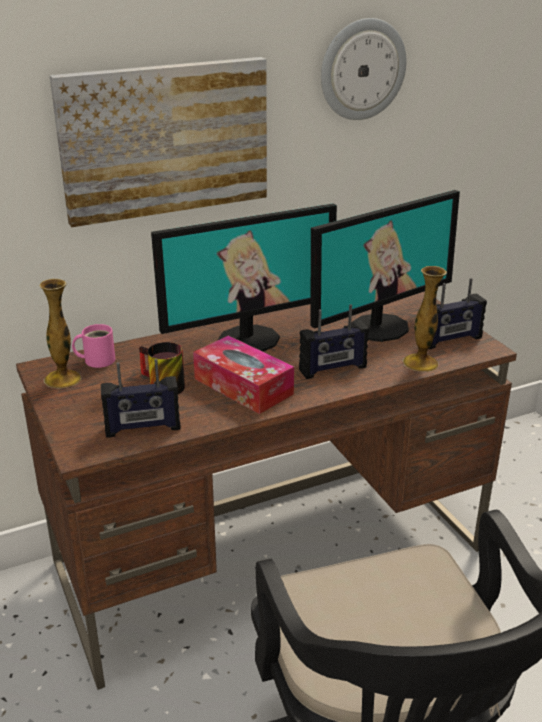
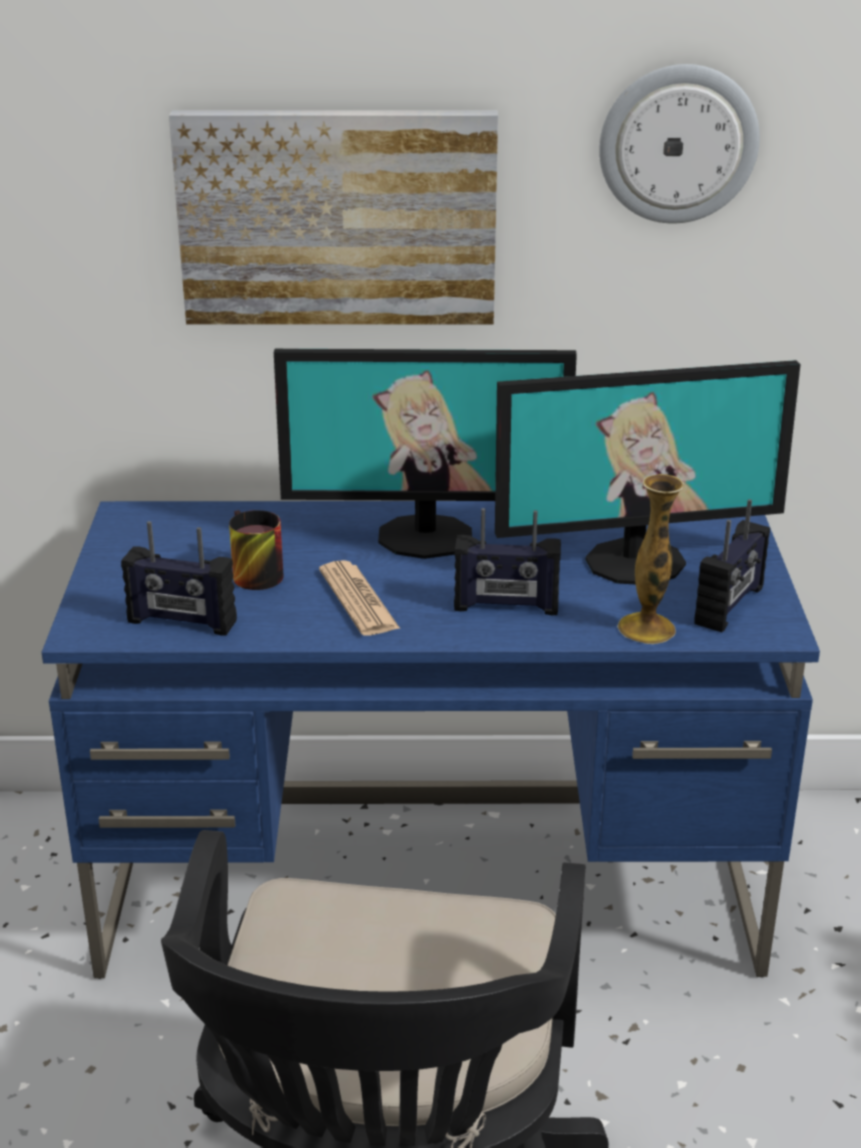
camera: 25 degrees right, 0 degrees up
(62, 379) = (138, 535): vase -> none
(97, 360) = (201, 519): pink mug -> none
(243, 386) = (358, 600): tissue box -> newspaper
(271, 556) = (433, 883): brown desk -> blue desk
(451, 340) = (730, 606): radio -> radio turned 60 degrees counterclockwise

